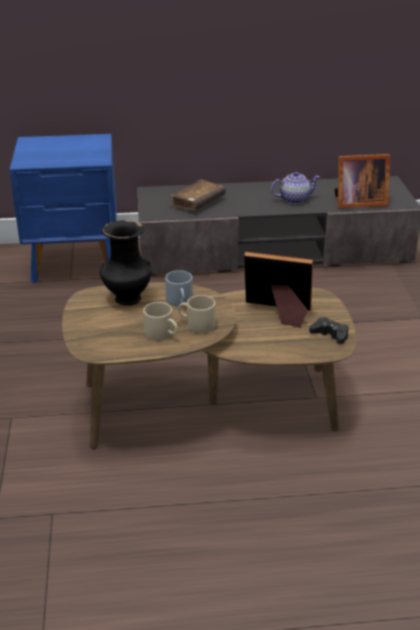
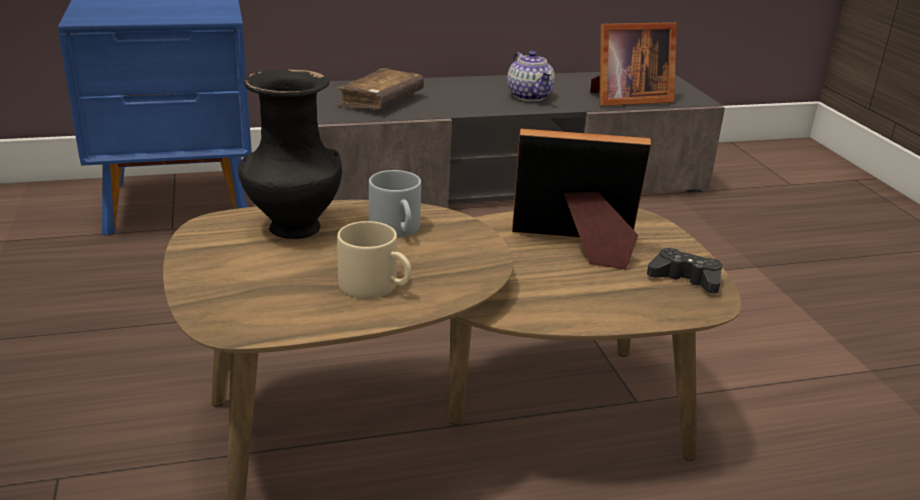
camera: 10 degrees left, 5 degrees down
(196, 324) = (438, 267): beige mug -> none
(294, 199) = (529, 96): teapot -> teapot turned 90 degrees clockwise

